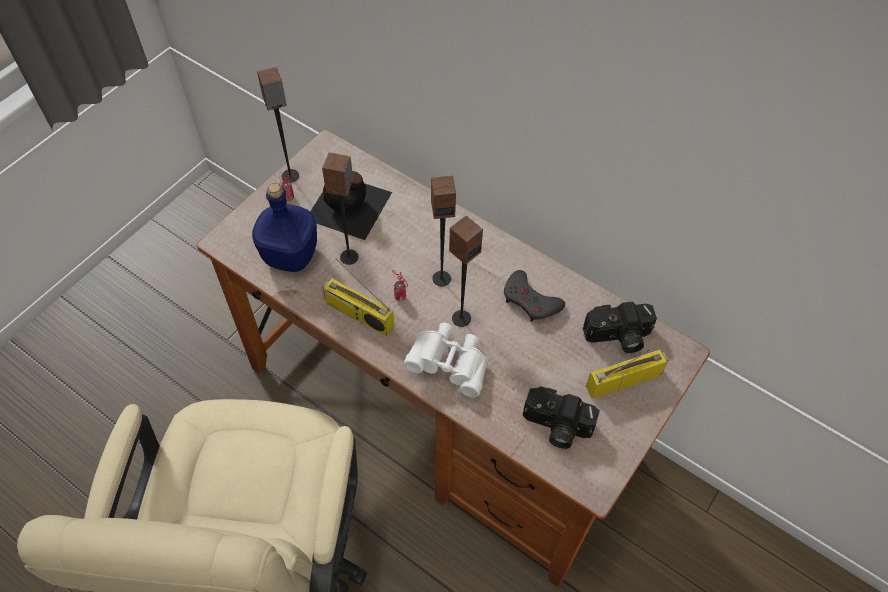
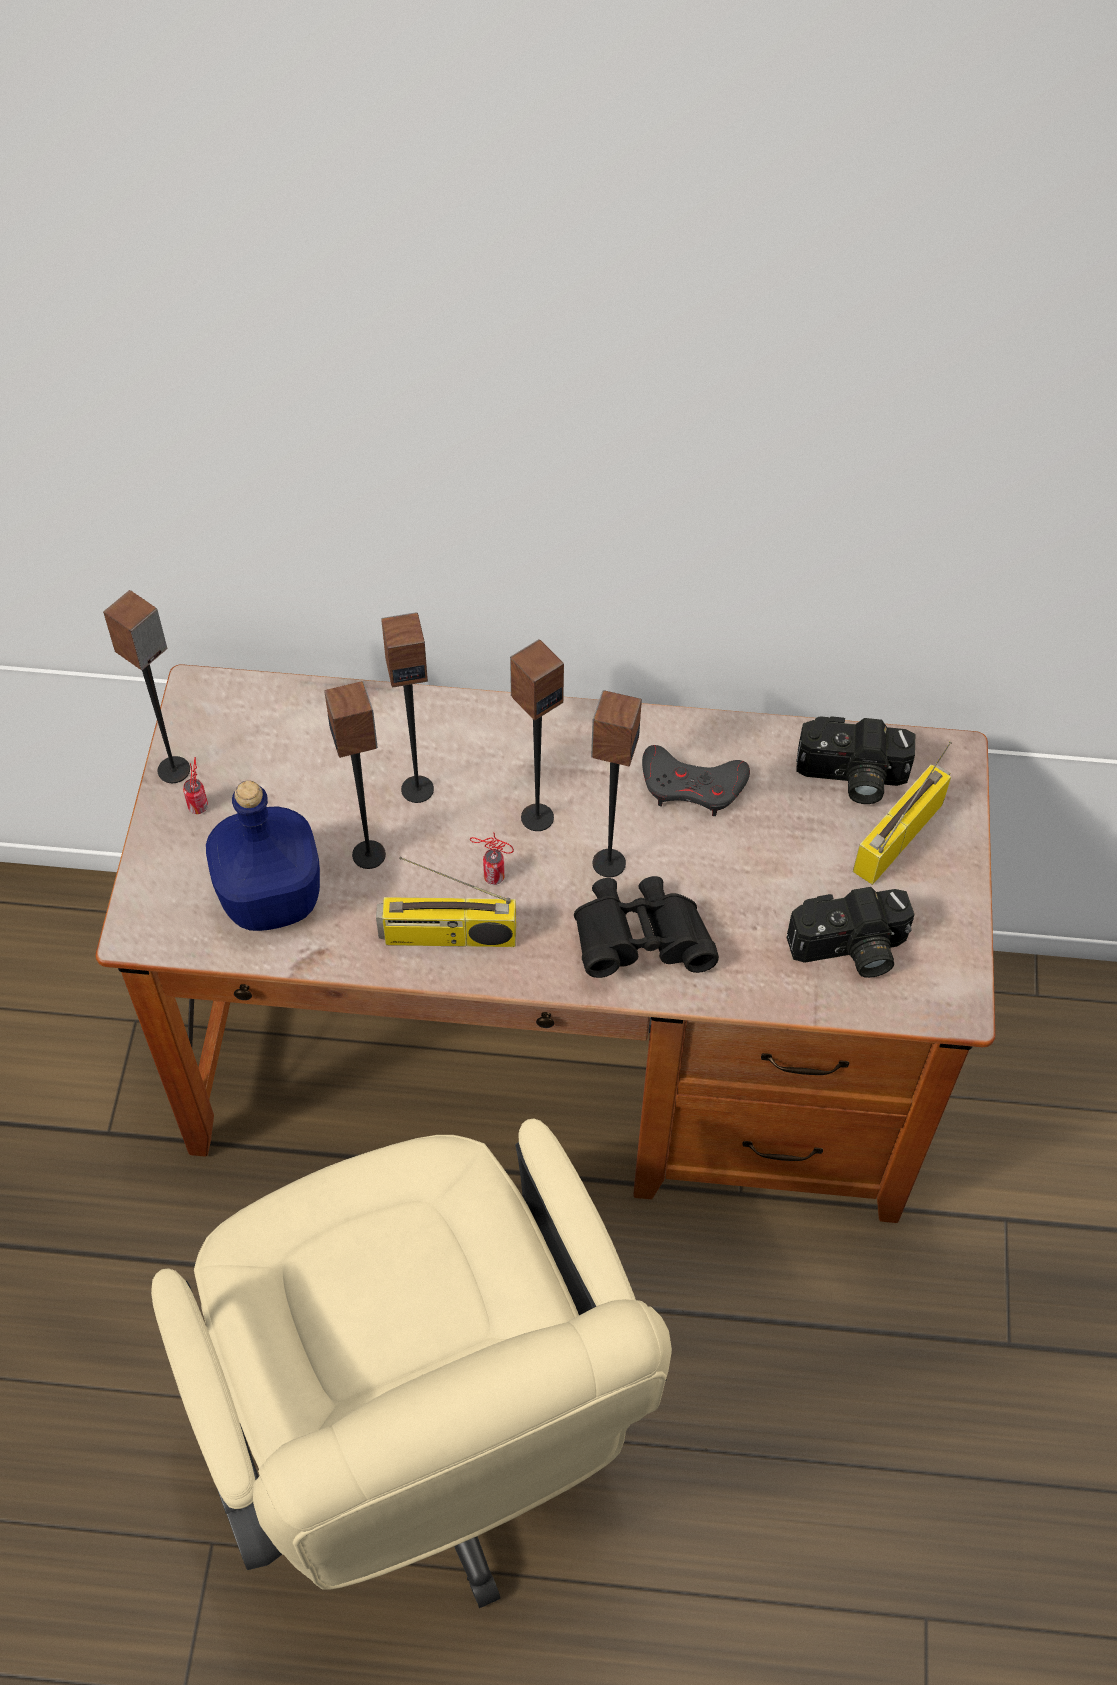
camera: 30 degrees left, 0 degrees up
(349, 207) = (311, 774): black bottle -> none
(393, 237) = (417, 788): none -> speaker
(450, 365) = (640, 941): white binoculars -> black binoculars
(618, 337) = (851, 778): camera -> camera turned 45 degrees clockwise

